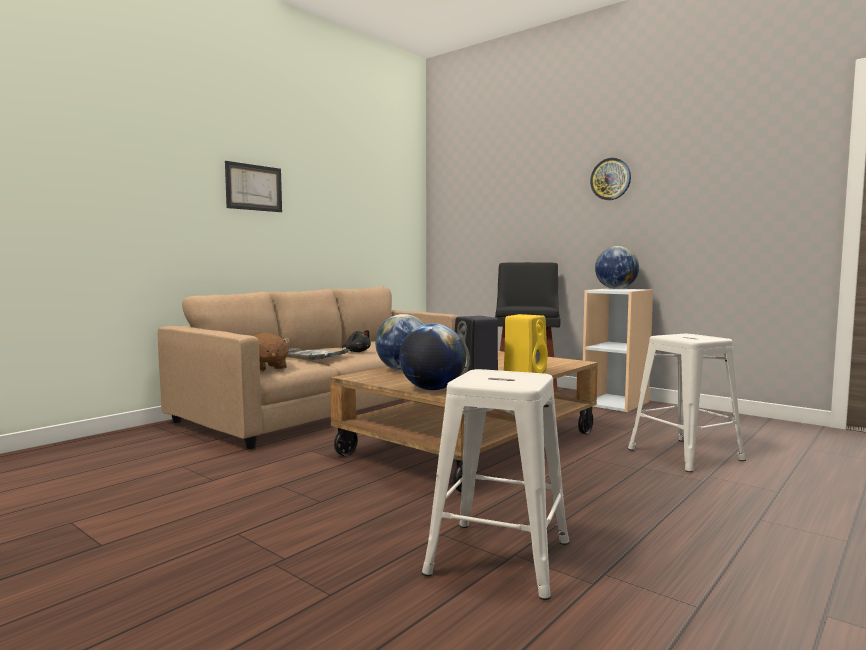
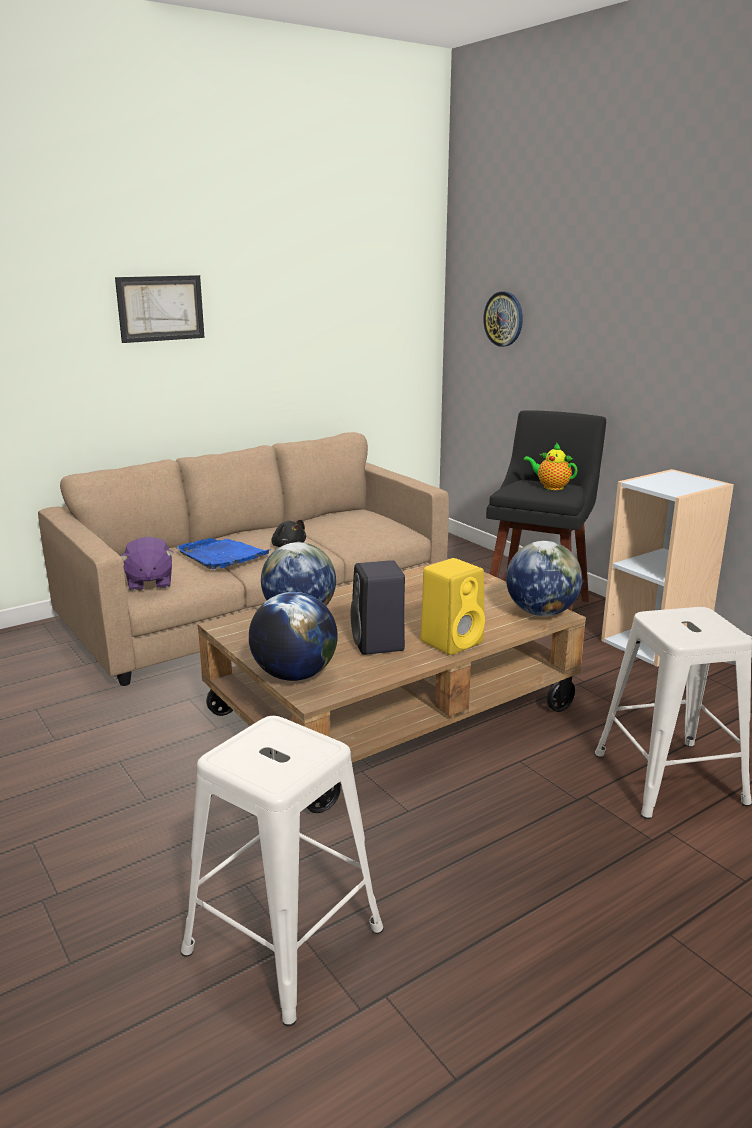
camera: 15 degrees right, 15 degrees up
(266, 368) = (149, 583): brown plush toy -> purple plush toy
(312, 356) = (222, 556): grey tray -> blue tray
(531, 306) = (551, 487): none -> teapot
(610, 179) = (695, 294): wall clock -> wall clock (504, 319)
(616, 289) = (675, 477): globe -> globe (541, 612)

